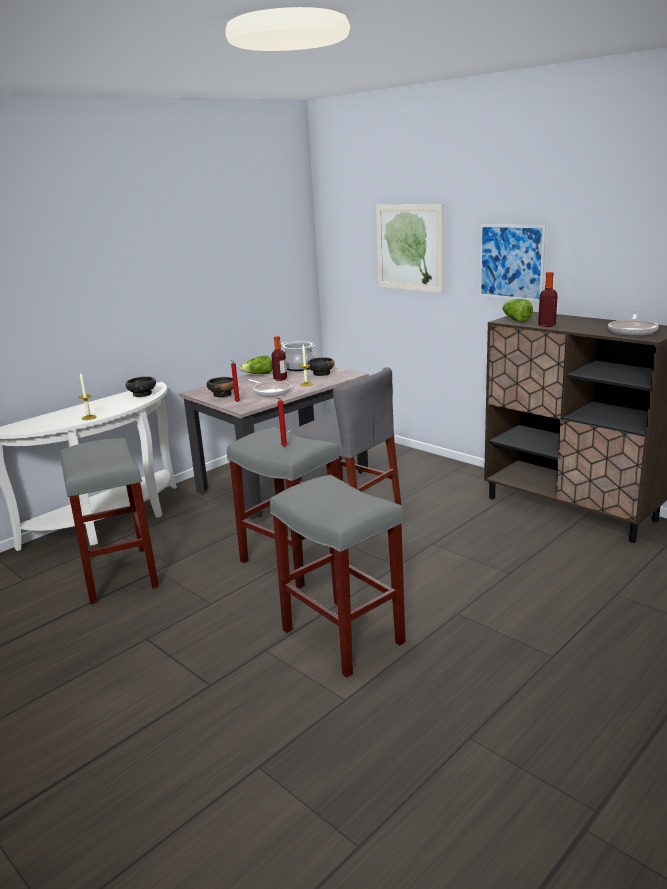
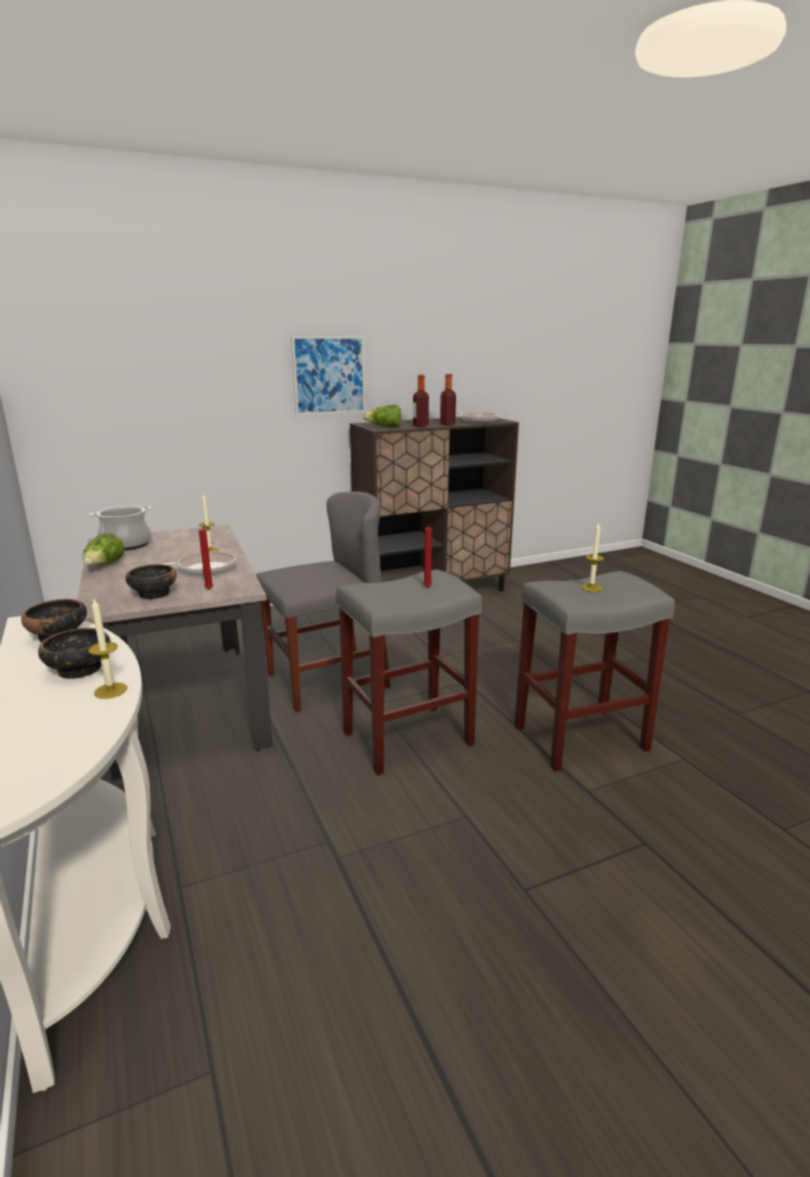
camera: 70 degrees left, 0 degrees up
(118, 574) = (312, 905): grey stool -> none
(280, 379) = (155, 558): bottle -> bottle (447, 424)
(321, 373) = (181, 540): bowl -> bowl (79, 670)
(330, 496) = (591, 587): none -> candle
(409, 248) = (190, 368): picture -> none

